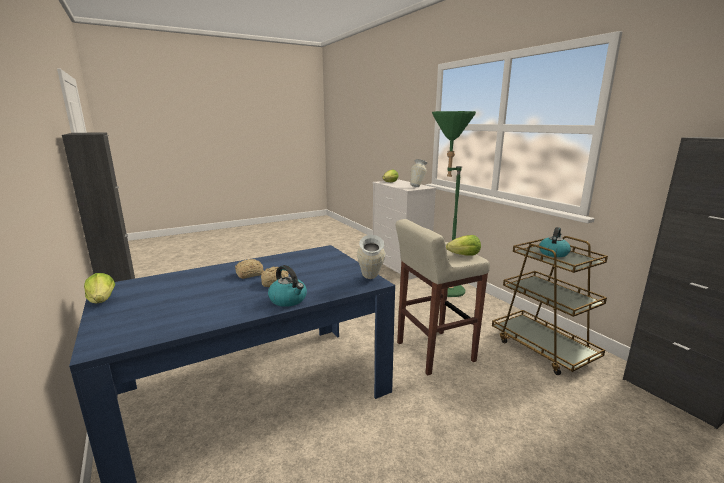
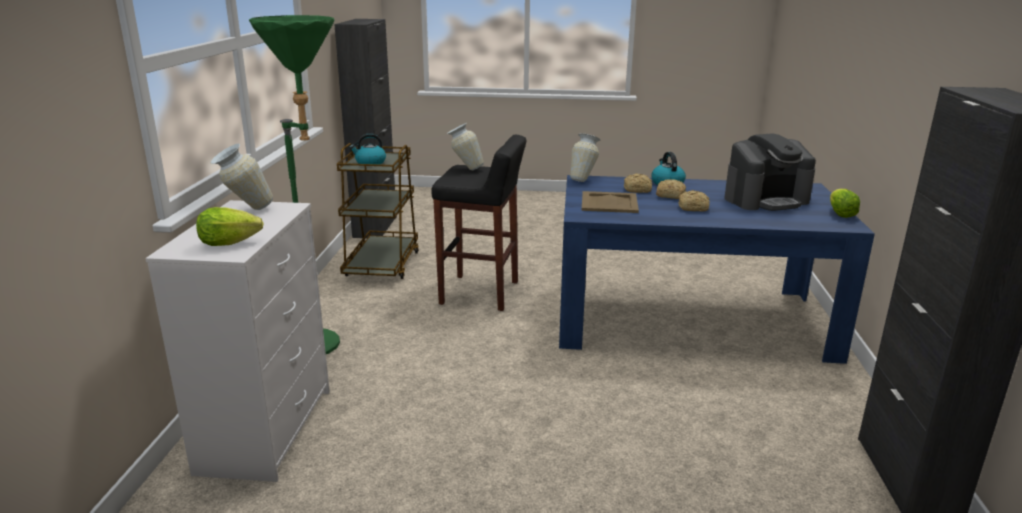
camera: 145 degrees left, 5 degrees up
(176, 302) = (766, 200): none -> coffee machine
(309, 282) = (638, 190): none -> bread
(319, 263) = (608, 203): none -> beige tray
(433, 352) = (481, 293): beige stool -> black stool
(464, 255) = (465, 169): lettuce -> vase

